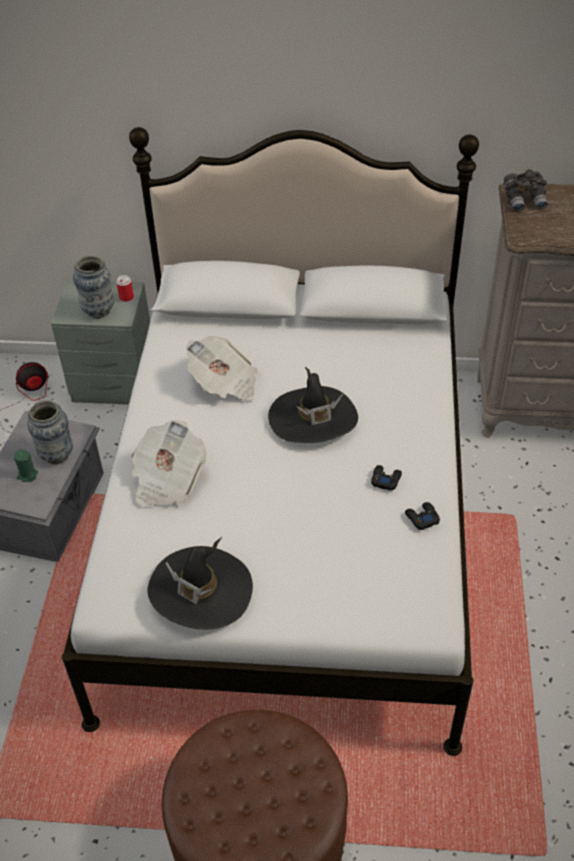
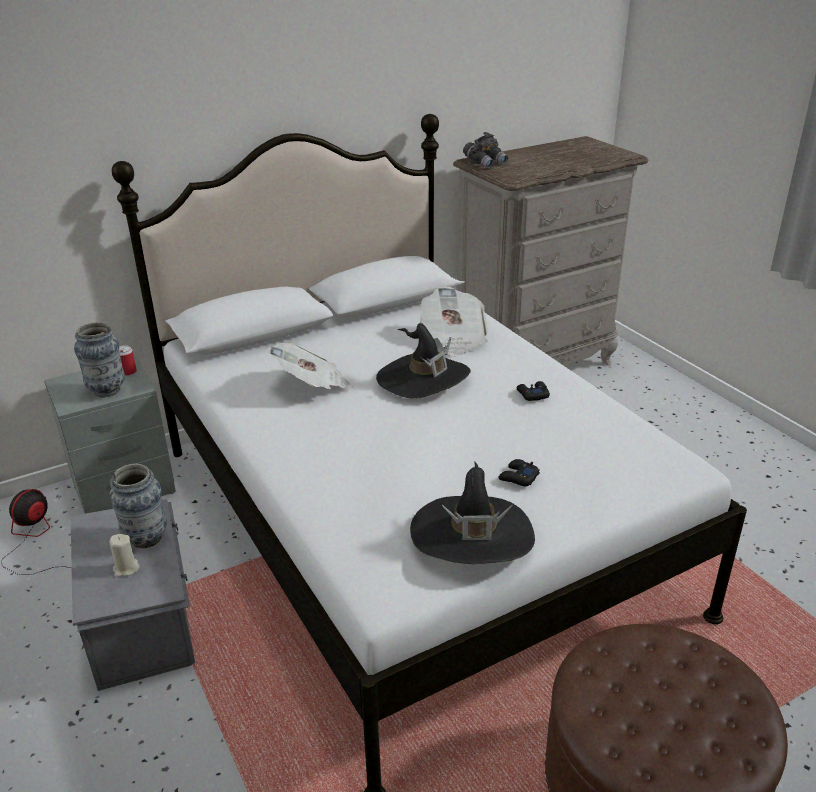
camera: 35 degrees left, 15 degrees down
(27, 475) = (126, 569): green candle -> beige candle
(167, 479) = (338, 469): newspaper -> newspaper (453, 339)
(421, 518) = (591, 407): black game controller -> black game controller (518, 477)

